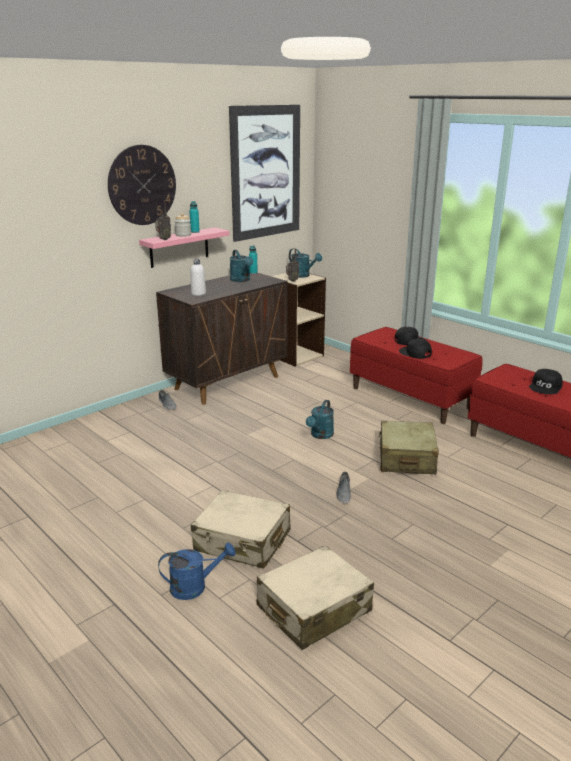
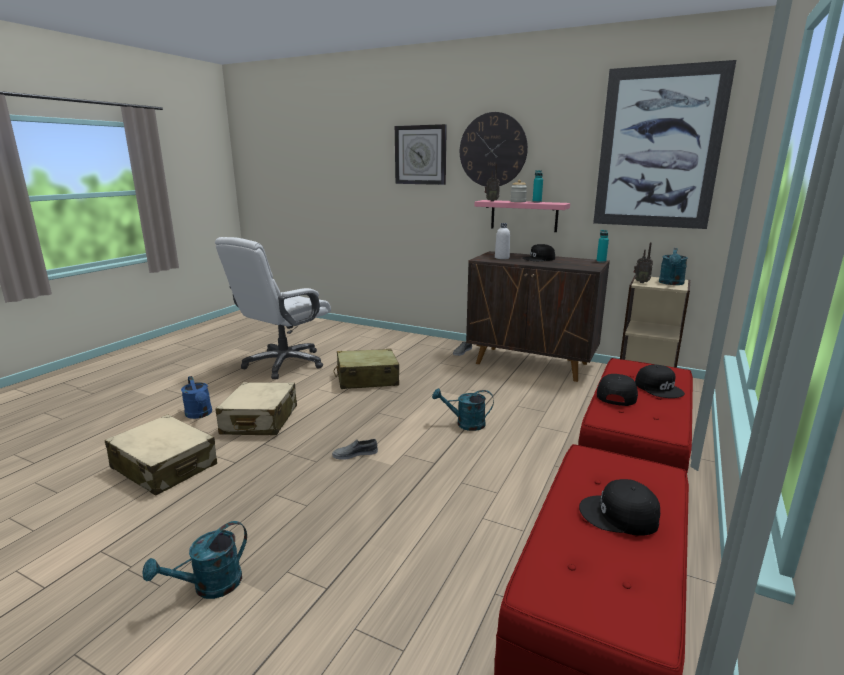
camera: 70 degrees right, 5 degrees down
(59, 199) = (420, 155): none -> wall clock
(84, 514) = (284, 364): none -> white office chair
(218, 285) = (539, 259): none -> black cap
(241, 280) = (568, 261): turquoise watering can -> turquoise watering can (209, 587)
(406, 458) = (453, 484): beige suitcase -> beige suitcase (367, 379)

